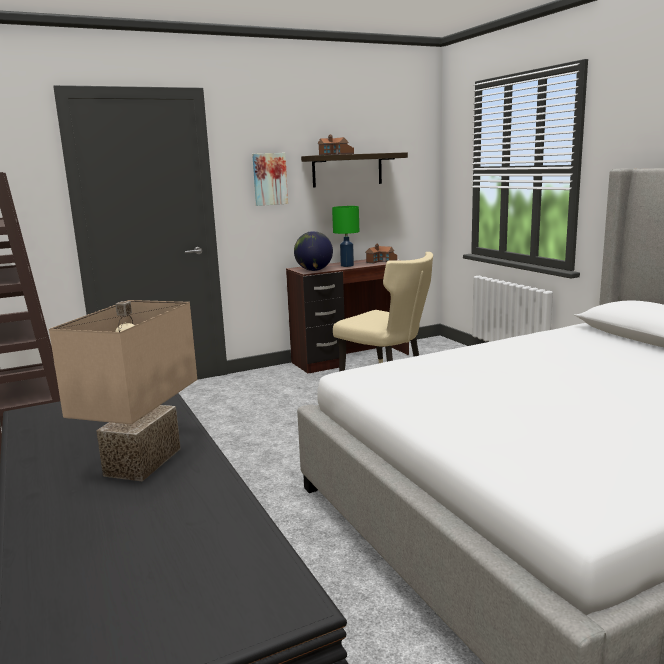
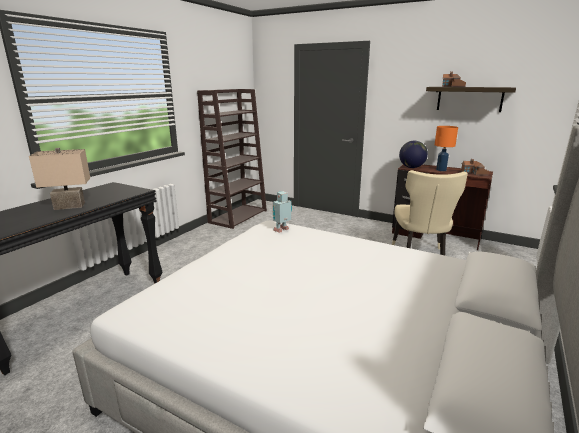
camera: 55 degrees right, 5 degrees up
(269, 179) = (404, 101): picture -> none
(347, 266) = (441, 170): green table lamp -> orange table lamp
(394, 370) = (282, 230): none -> toy robot

